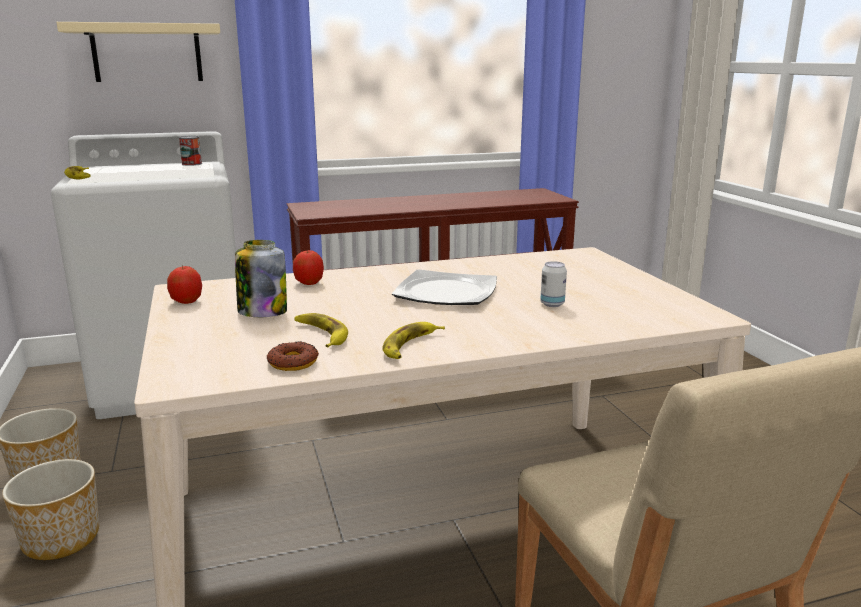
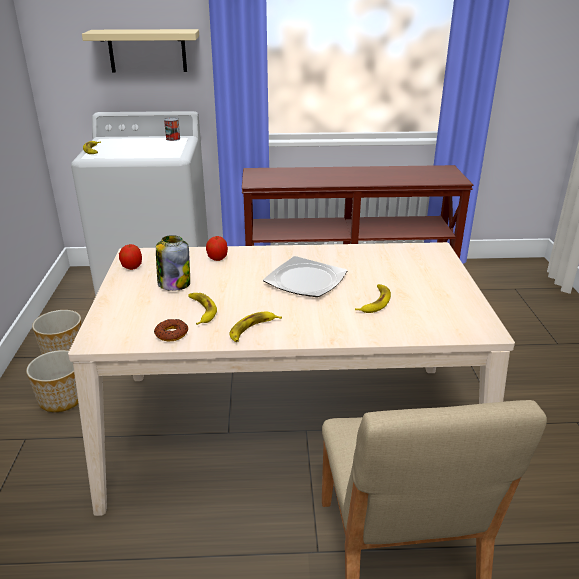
camera: 15 degrees right, 10 degrees up
(552, 304) = (374, 302): can -> banana

